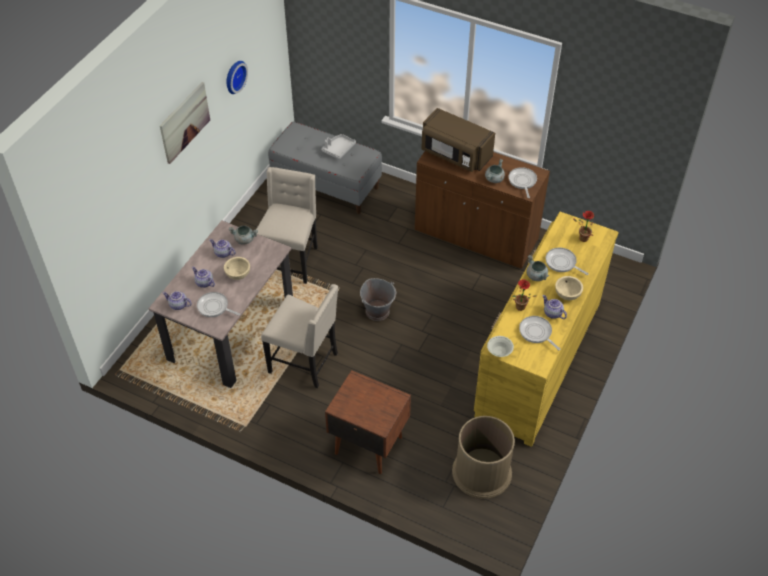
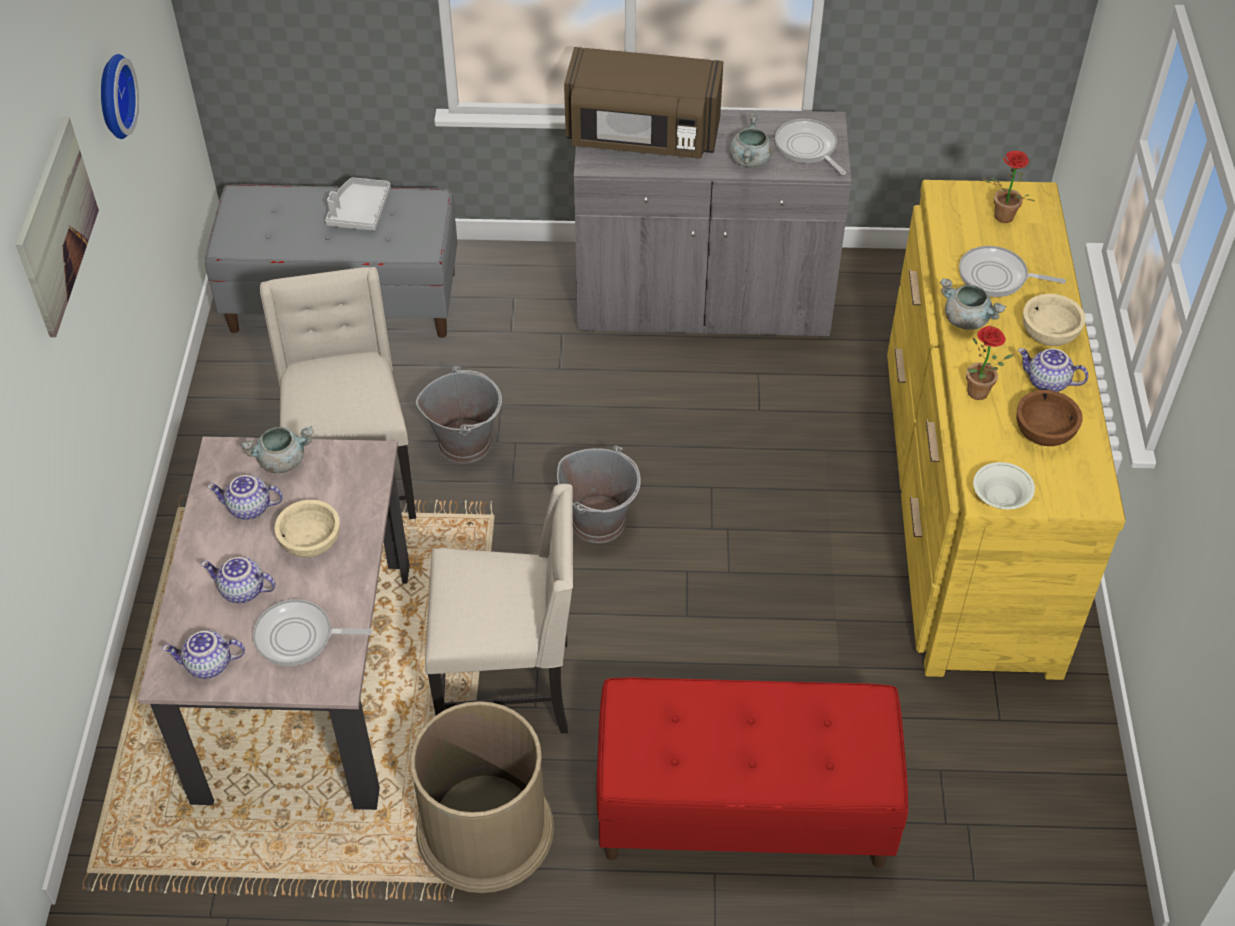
camera: 25 degrees left, 0 degrees up
(342, 260) = (465, 442): none -> grey bucket
(368, 444) = (743, 810): brown nightstand -> red bench
(476, 235) = (703, 302): brown cabinet -> grey cabinet
(481, 472) = (1003, 771): brown trash can -> brown trash can (484, 829)
(536, 333) = (1044, 433): frying pan -> brown bowl

